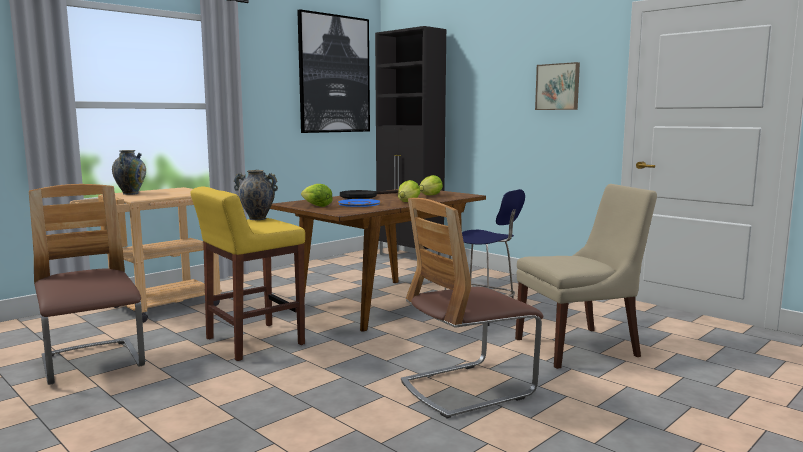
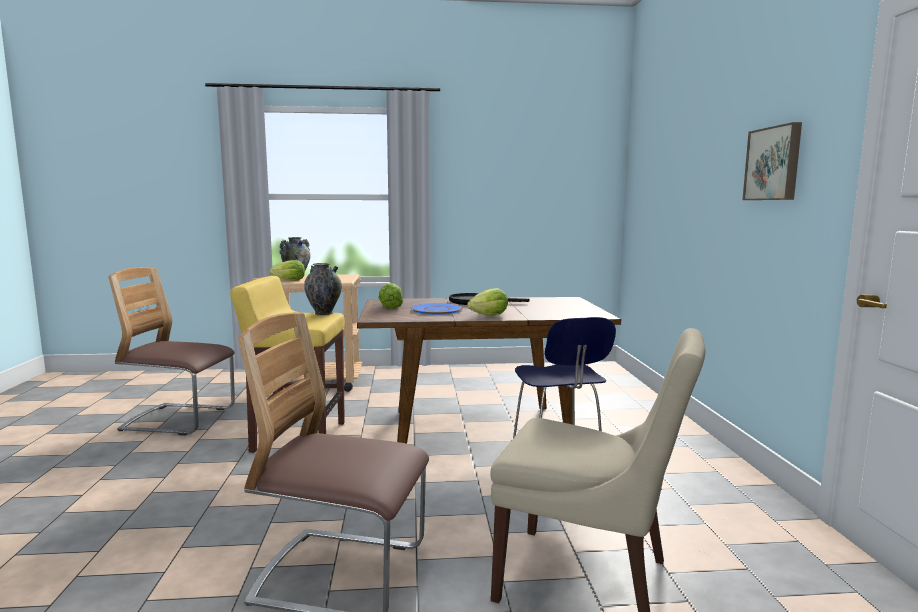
camera: 40 degrees right, 0 degrees up
(92, 363) = (179, 420): chair -> chair turned 90 degrees counterclockwise
(334, 74) = (555, 160): picture -> none
(410, 257) = (619, 381): black cabinet -> none
(430, 195) = (551, 310): lettuce -> lettuce (290, 280)

